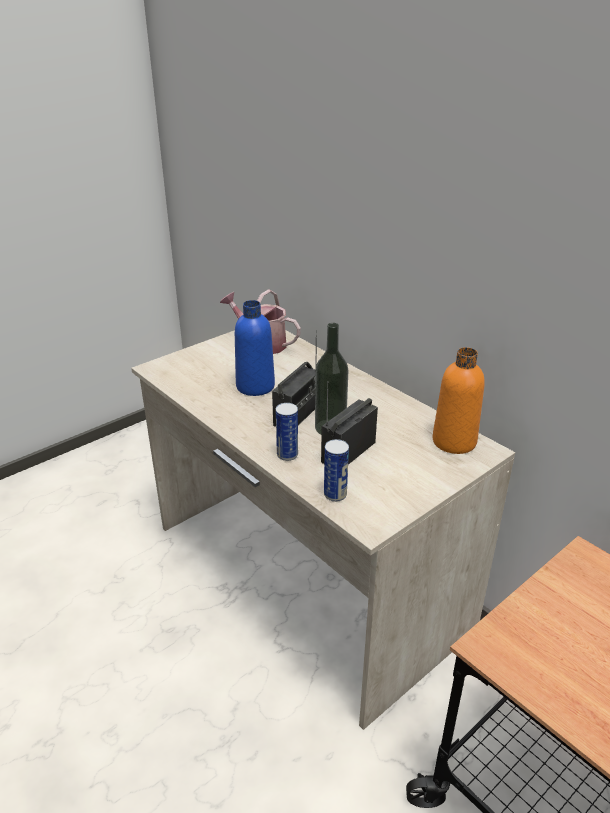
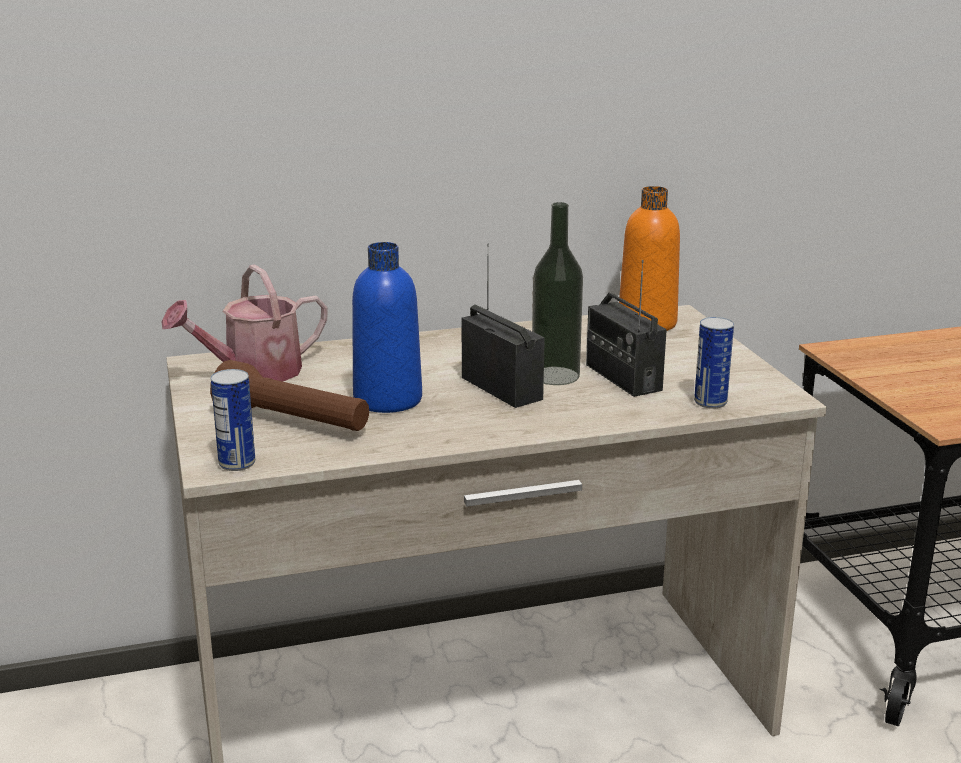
camera: 65 degrees left, 10 degrees down
(211, 370) = (292, 422): none -> brown flashlight
(287, 455) = (598, 412): can -> can (237, 463)

